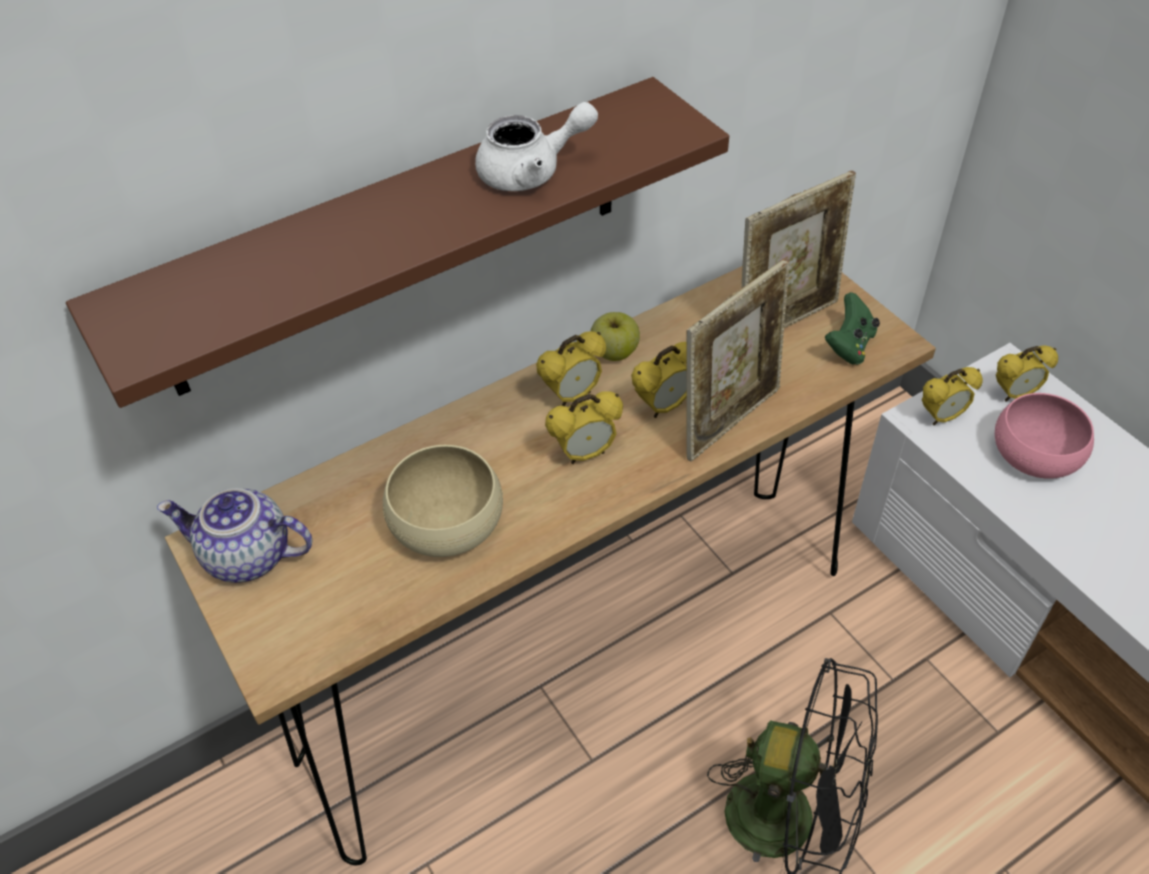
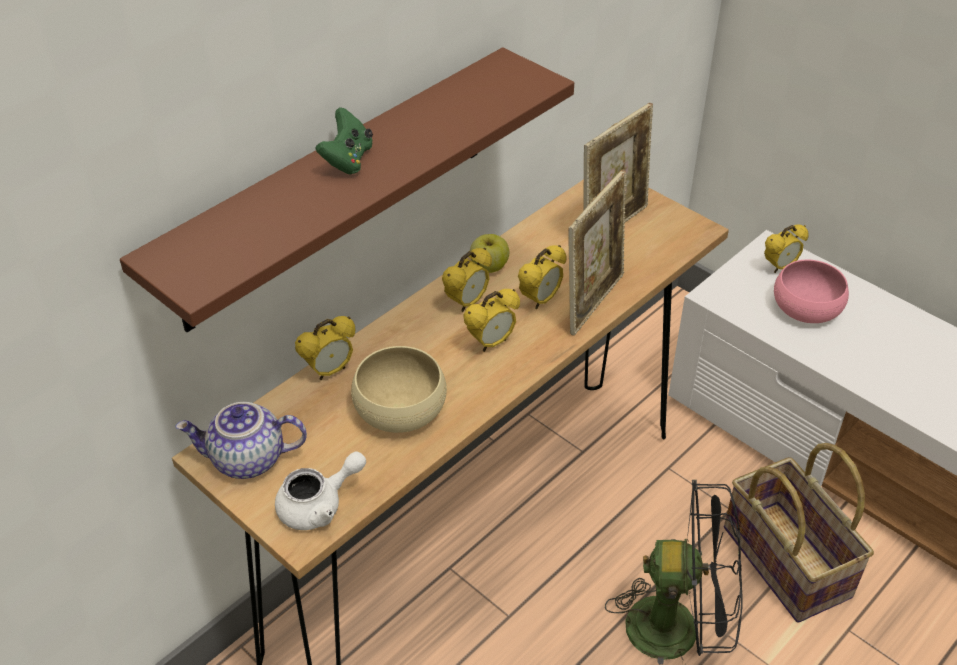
camera: 15 degrees left, 5 degrees down
(531, 172) = (440, 124): white teapot -> white teapot (319, 505)
(849, 346) = (665, 237): green game controller -> green game controller (347, 160)
(941, 417) = (730, 292): alarm clock -> alarm clock (329, 371)
(949, 762) = (788, 561): none -> basket

